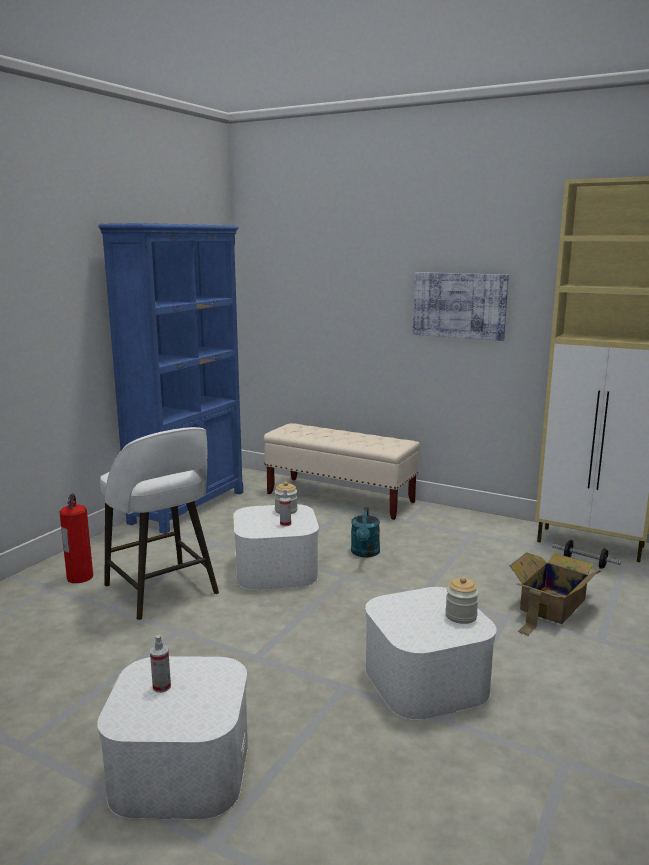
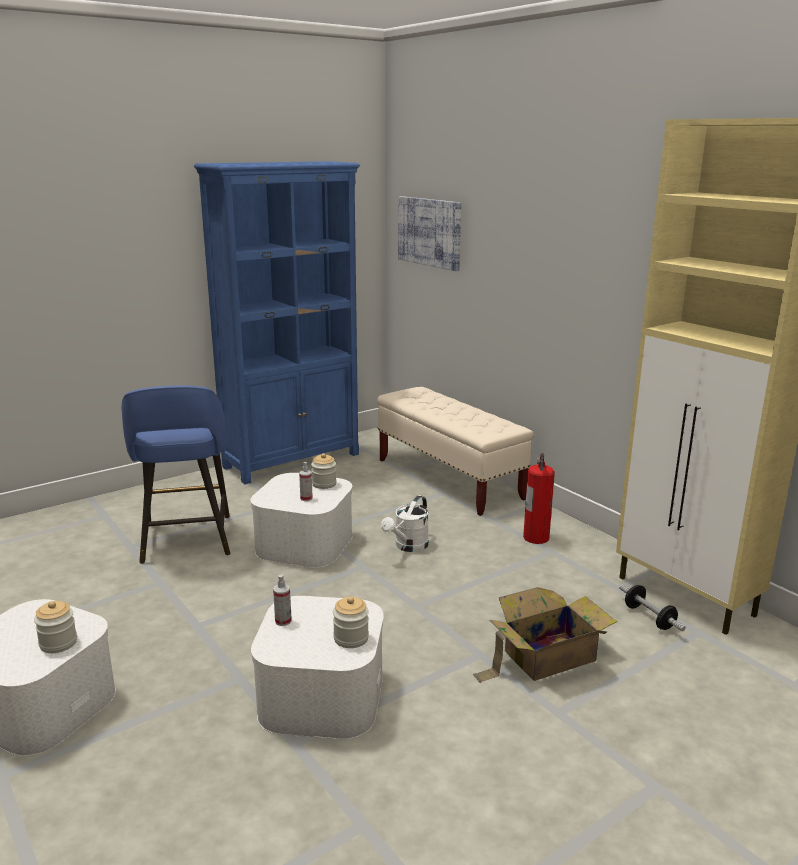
camera: 25 degrees right, 5 degrees up
(80, 577) = (136, 511): fire extinguisher -> fire extinguisher (536, 537)
(161, 687) = (26, 628): spray bottle -> spray bottle (283, 621)
(162, 591) = (186, 540): white stool -> blue stool
(213, 690) = (58, 643): none -> jar
(365, 553) = (408, 546): turquoise watering can -> white watering can
(459, 305) = (582, 271): picture -> picture (429, 232)

